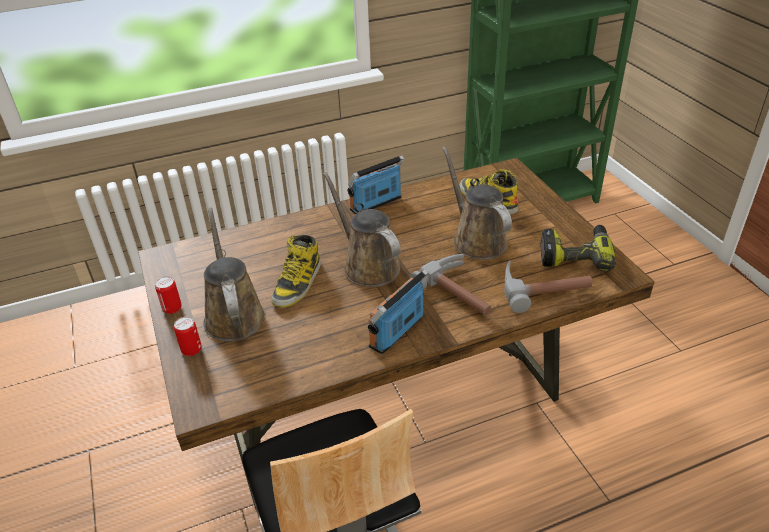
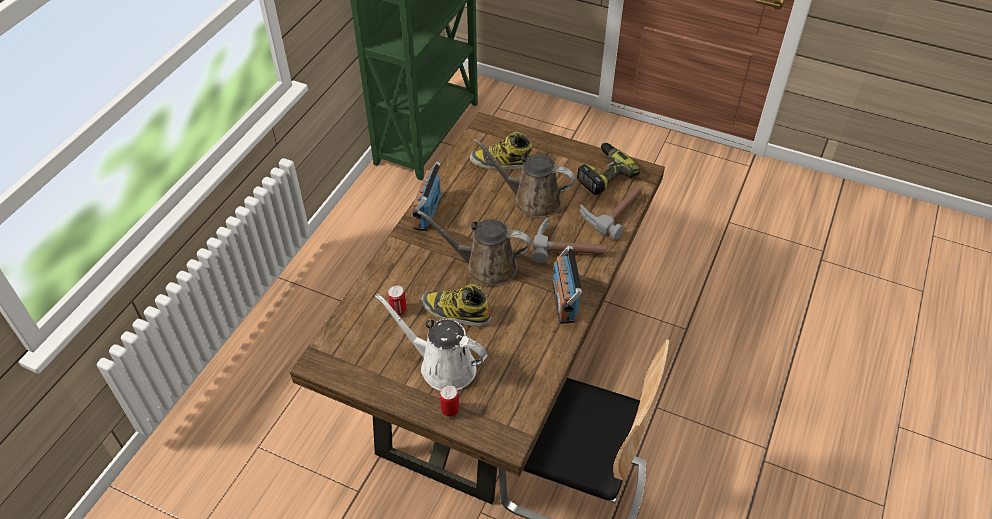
camera: 45 degrees left, 10 degrees up
(172, 308) = (391, 393): can -> can (398, 310)
(233, 315) = (442, 365): brown watering can -> white watering can
(298, 283) = (455, 312): boot -> boot turned 135 degrees clockwise

